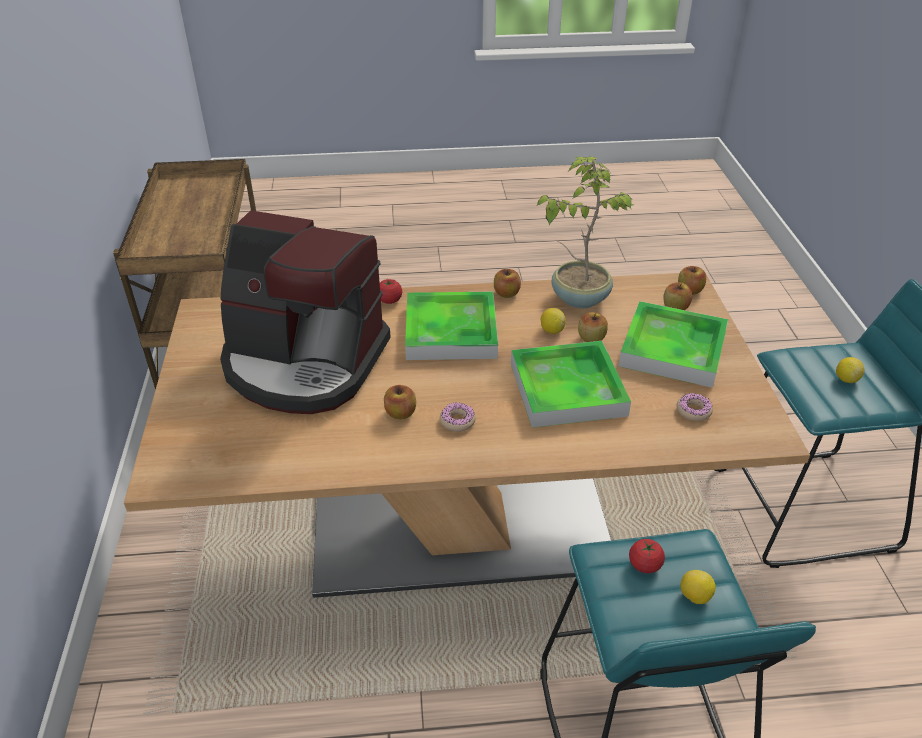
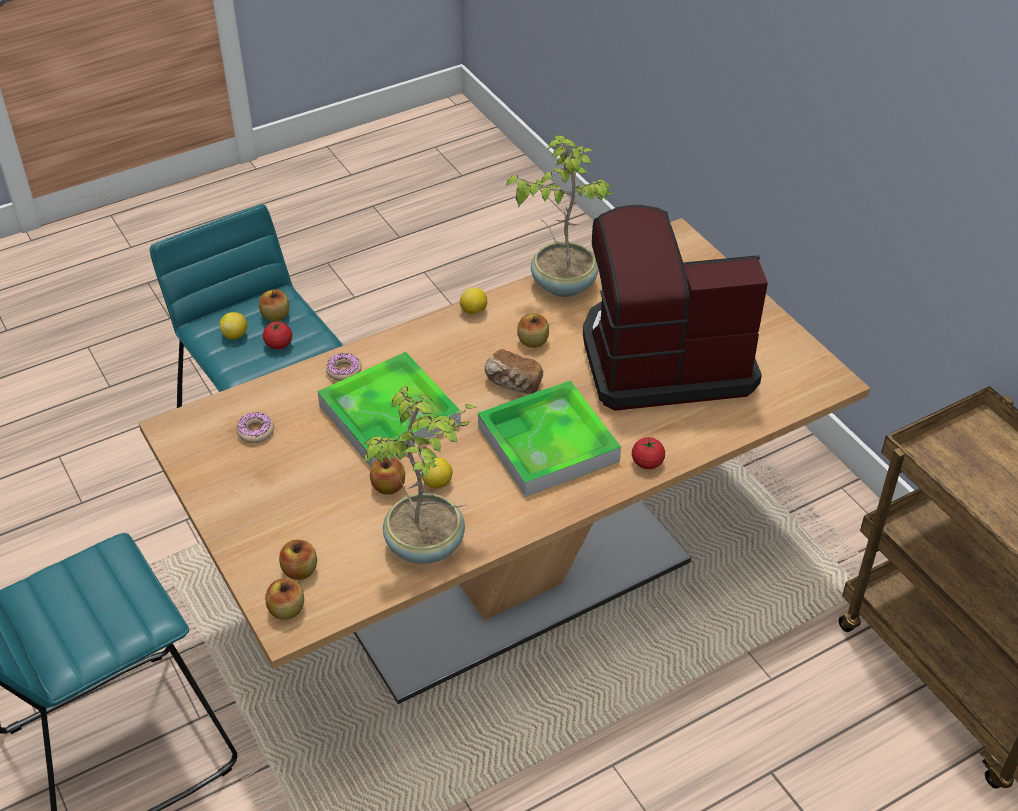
camera: 155 degrees right, 5 degrees up
(323, 463) = (563, 283): none -> potted plant
(445, 382) = (513, 383): none -> bread
(457, 421) = (477, 351): donut -> donut (344, 371)
(506, 293) = (518, 521): apple -> apple (275, 316)
(672, 349) = (291, 502): tray -> none
(846, 379) = (78, 608): lemon -> lemon (474, 311)

